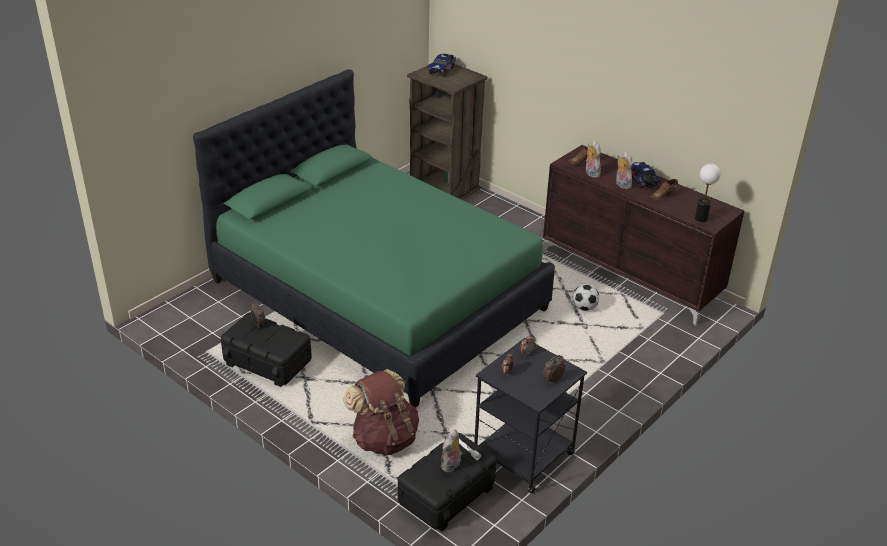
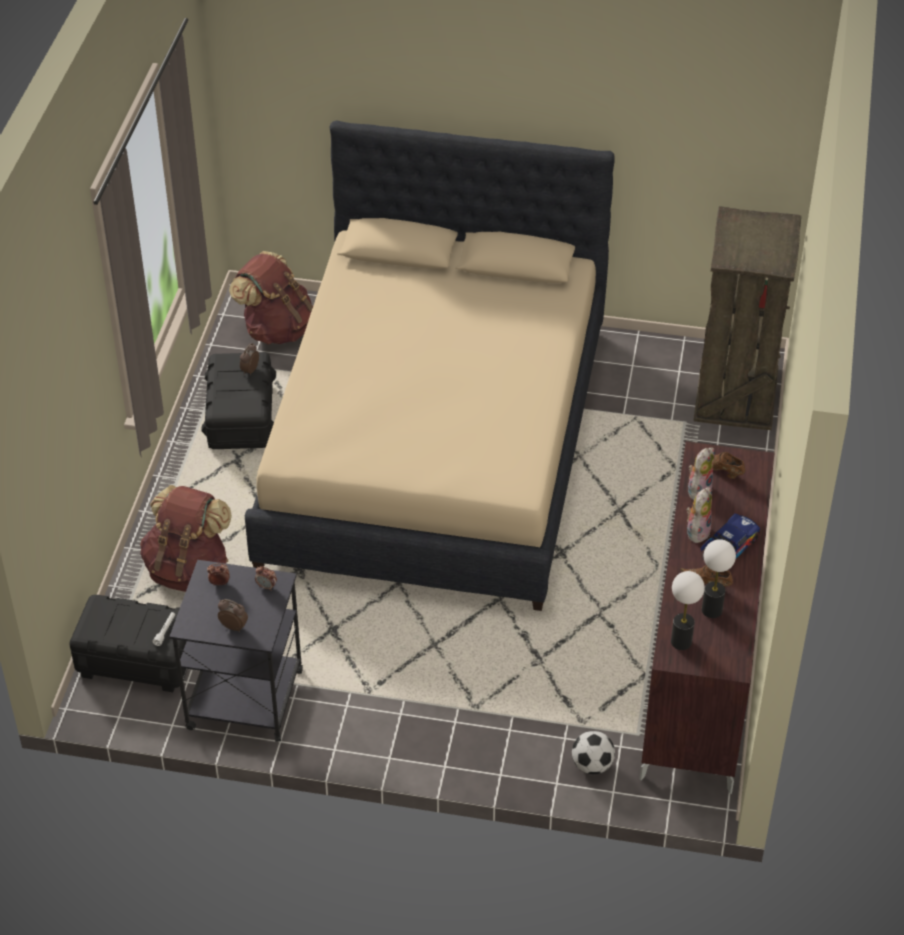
camera: 60 degrees right, 10 degrees up
(203, 316) = (276, 329): none -> brown backpack
(378, 294) = (437, 444): green bed -> beige bed
(442, 70) = (766, 230): toy truck -> none
(451, 466) = (132, 628): plush toy -> none
(584, 308) = (579, 647): football -> football (592, 765)
(684, 202) = (711, 610): none -> table lamp

